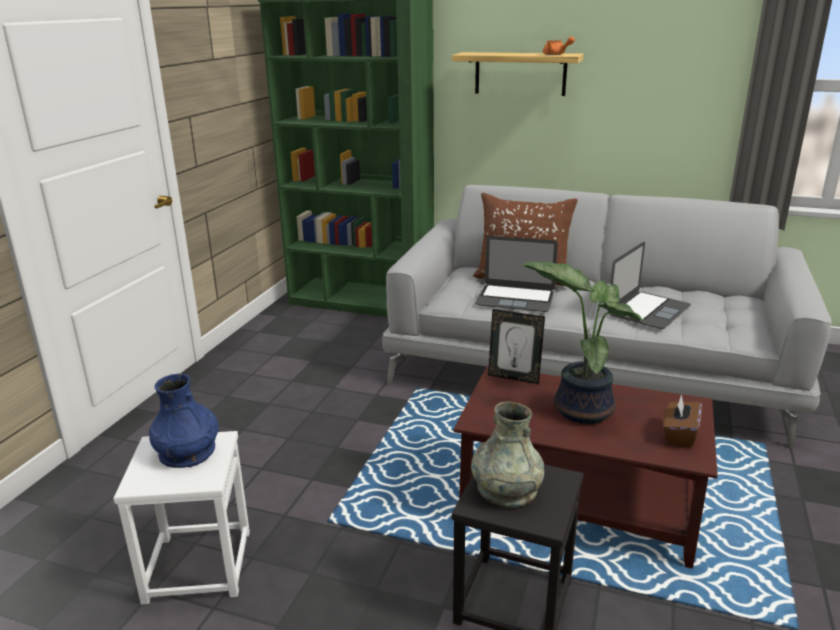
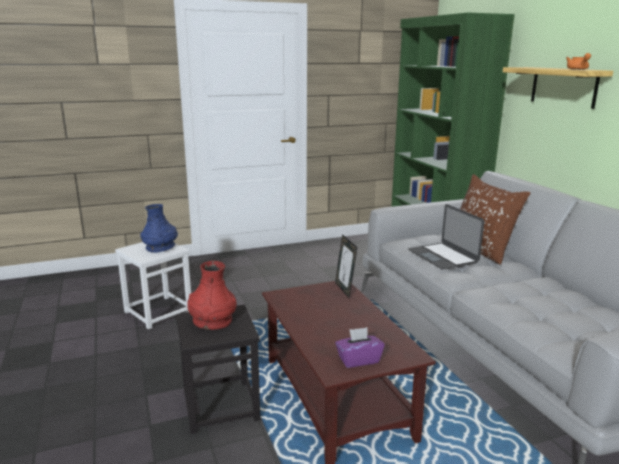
camera: 50 degrees right, 5 degrees down
(506, 490) = (212, 320): grey vase -> red vase
(580, 408) = (340, 318): potted plant -> none
(648, 310) = (523, 299): laptop -> none
(679, 434) = (358, 360): brown tissue box -> purple tissue box

